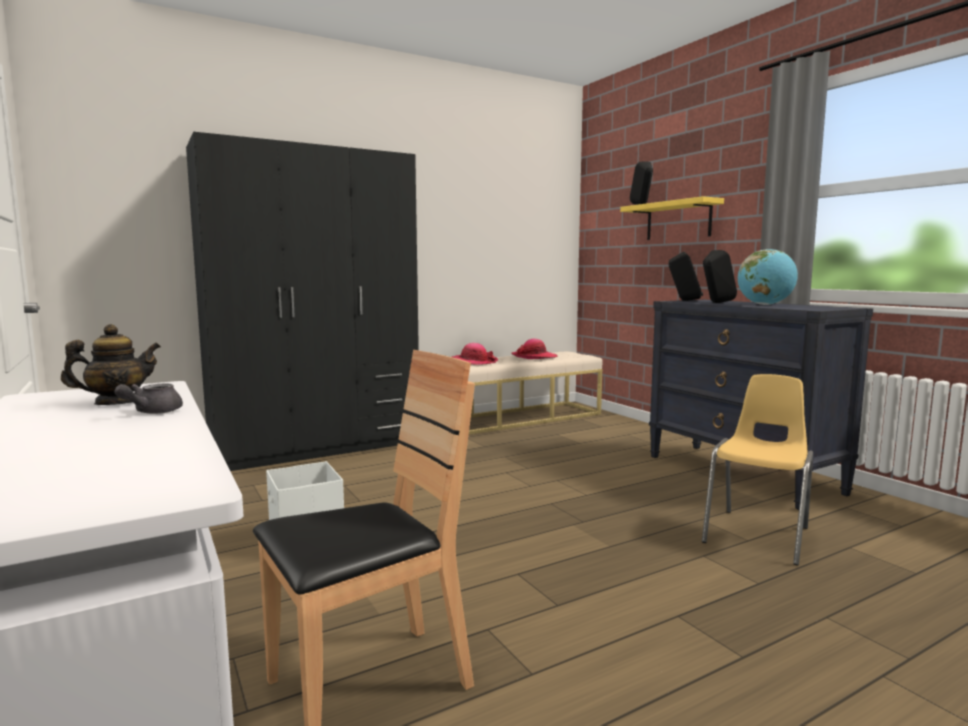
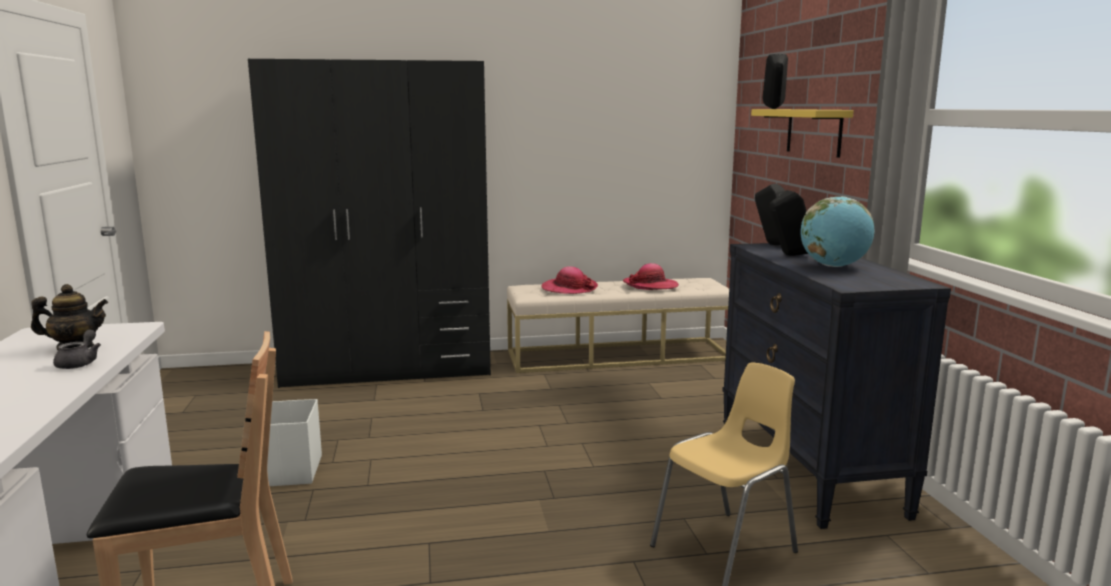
camera: 20 degrees right, 5 degrees up
(152, 412) = (80, 363): grey teapot -> grey teapot turned 135 degrees clockwise

